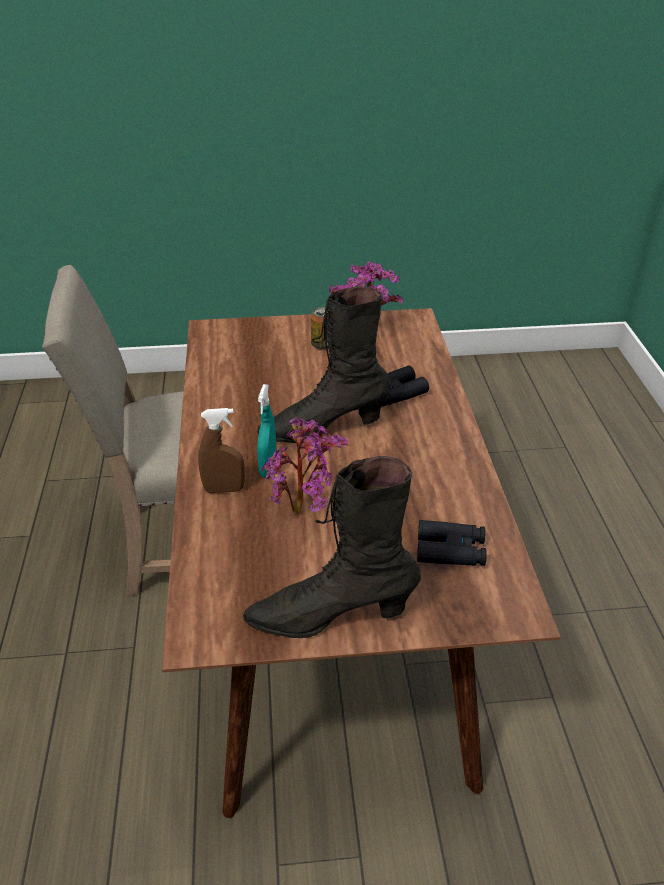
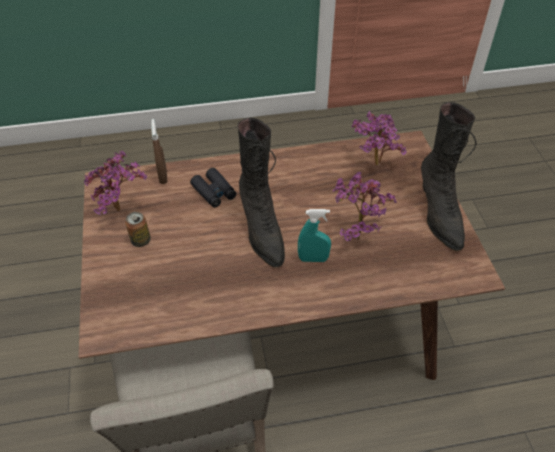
camera: 95 degrees left, 10 degrees up
(224, 489) = (342, 282): brown spray bottle -> brown spray bottle (163, 176)
(450, 550) = (373, 166): black binoculars -> potted plant

